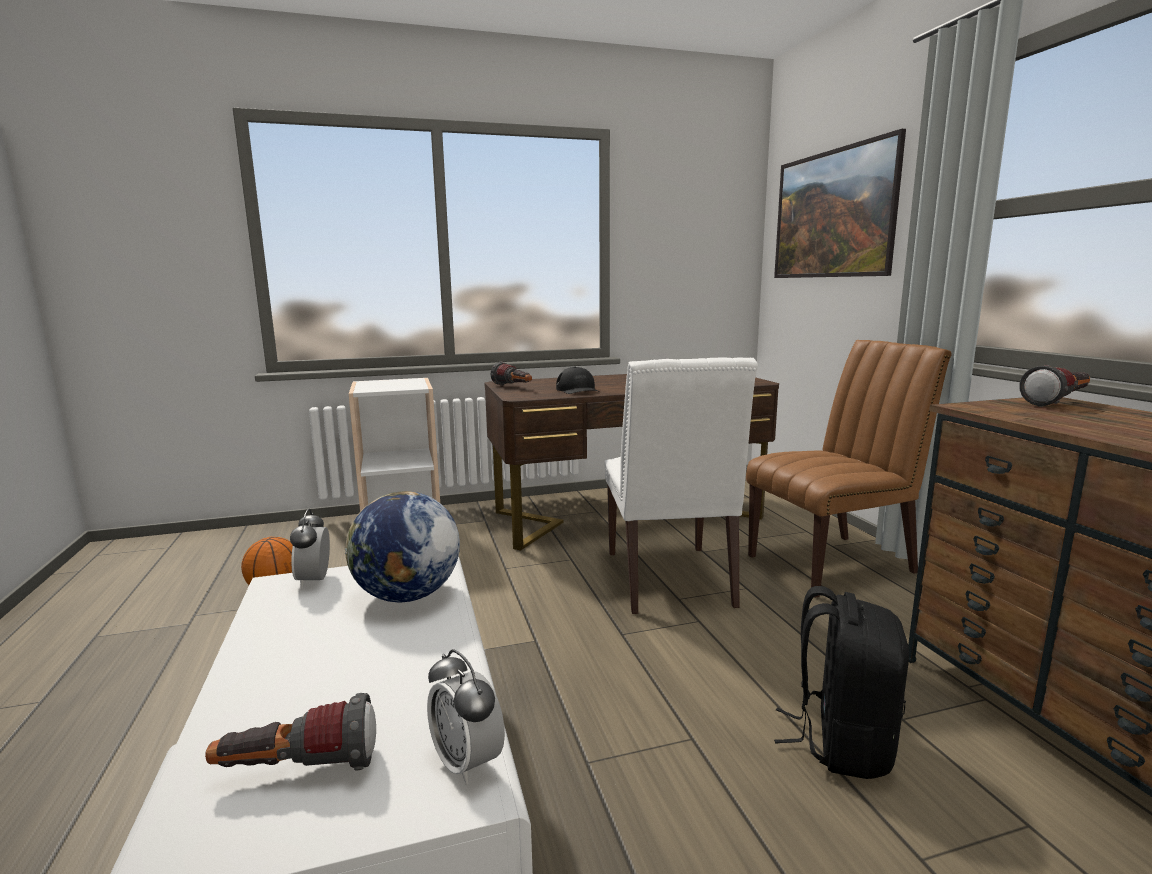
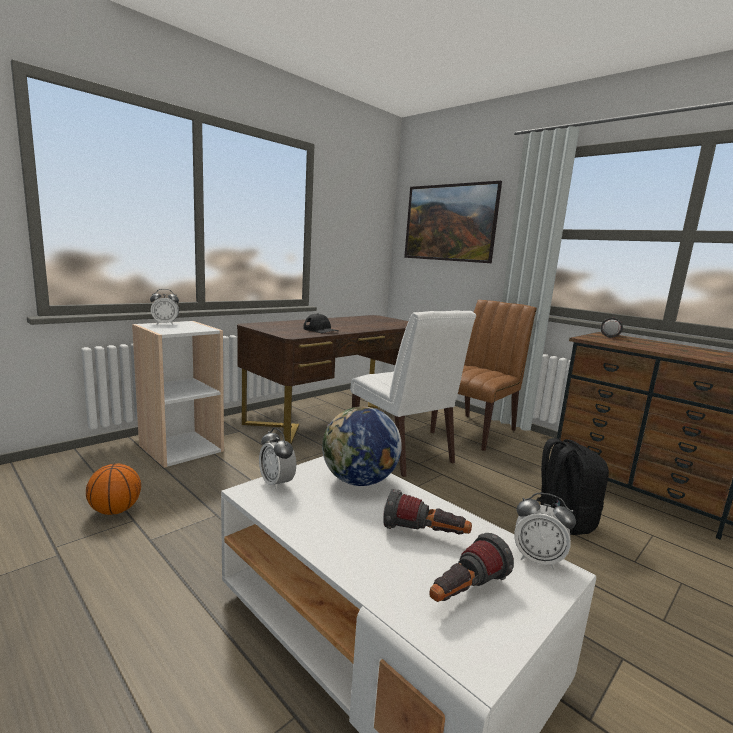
camera: 30 degrees left, 0 degrees up
(386, 381) = (165, 324): none -> alarm clock
(514, 387) = (271, 328): flashlight -> flashlight (425, 534)

